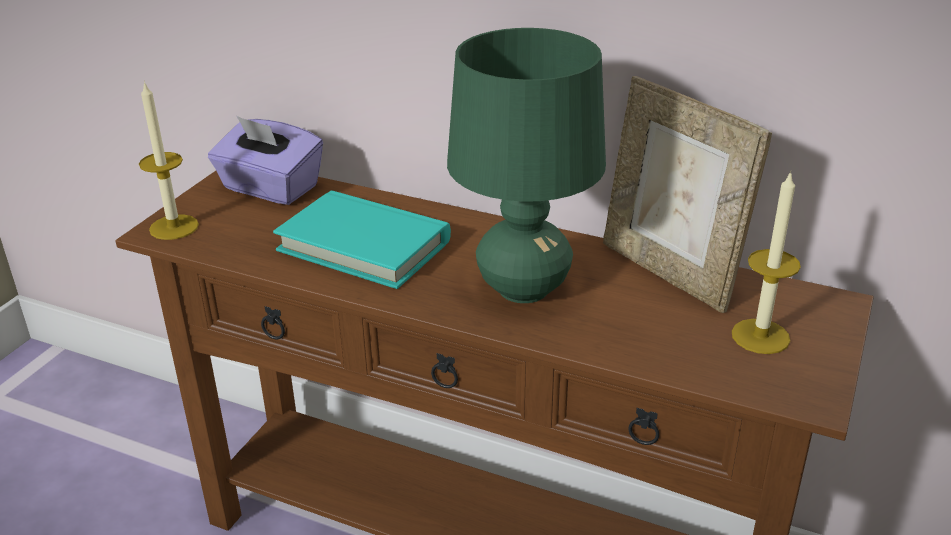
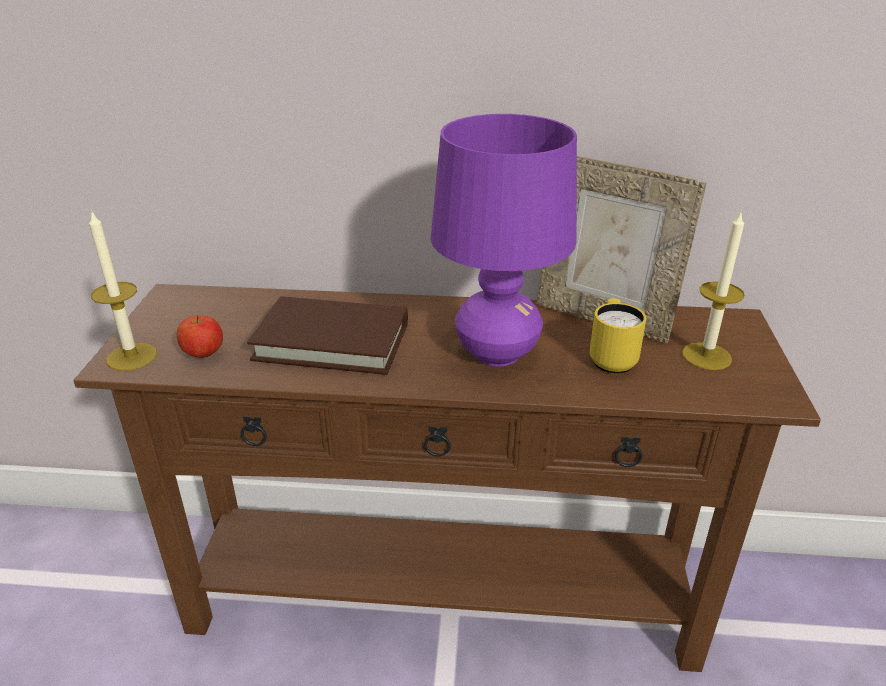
camera: 20 degrees left, 0 degrees up
(237, 236) = (203, 354): none -> apple
(270, 188) = (210, 305): purple tissue box -> none
(364, 246) = (332, 341): turquoise book -> brown book
(523, 288) = (497, 353): green table lamp -> purple table lamp
(646, 318) = (611, 358): none -> yellow mug

